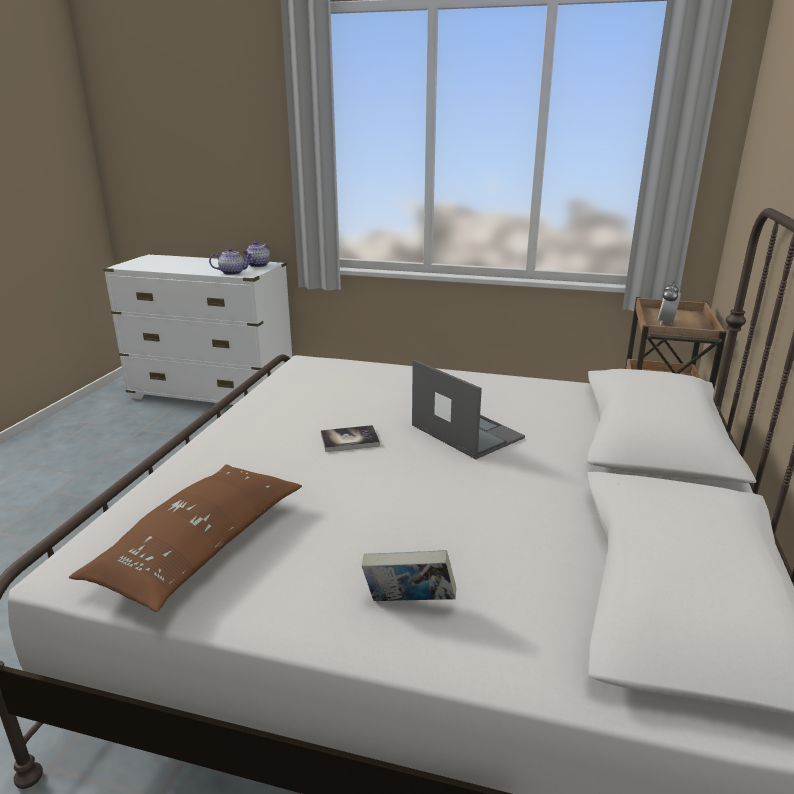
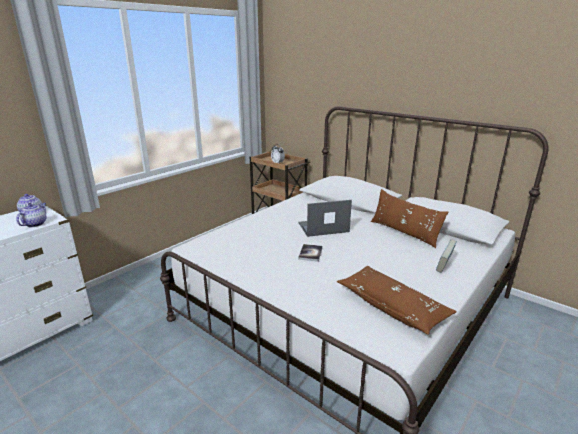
camera: 65 degrees left, 0 degrees up
(547, 525) = (404, 232): none -> brown pillow

